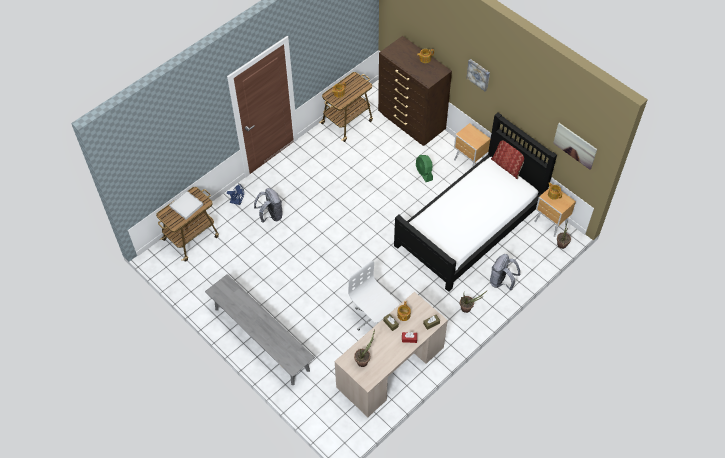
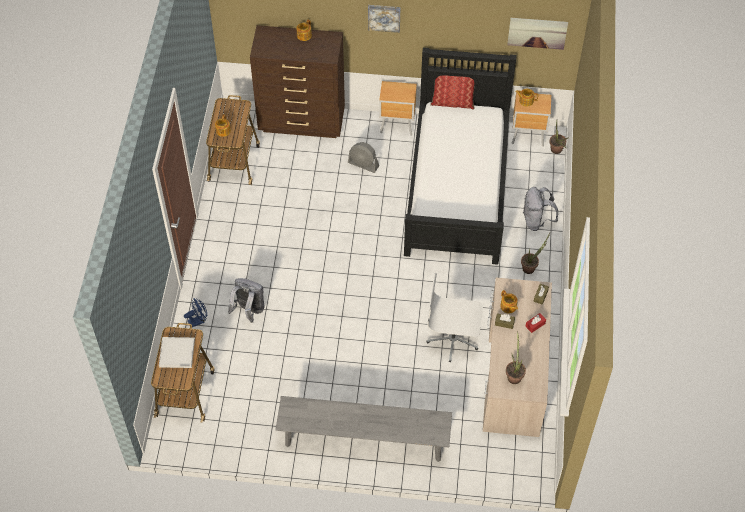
camera: 40 degrees left, 0 degrees up
(424, 173) = (363, 164): green fan -> grey fan

